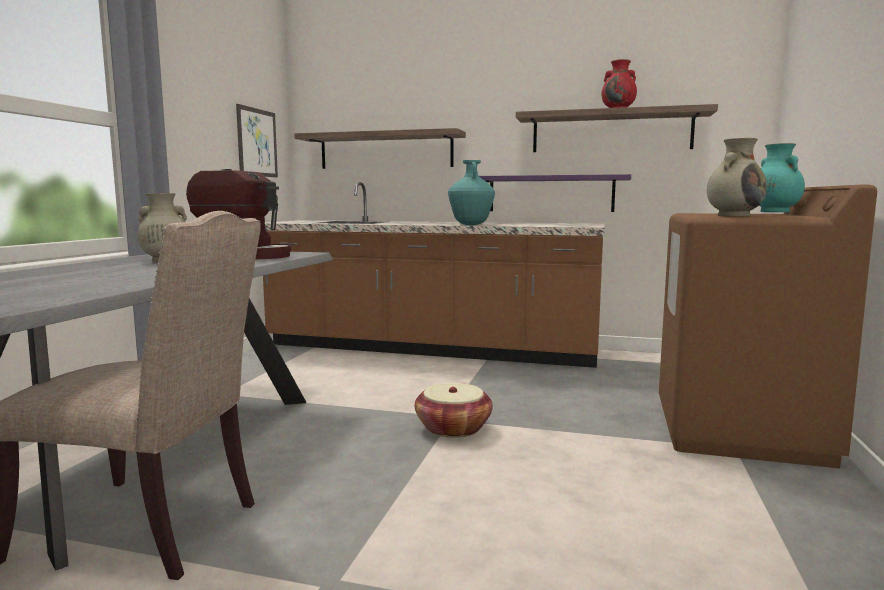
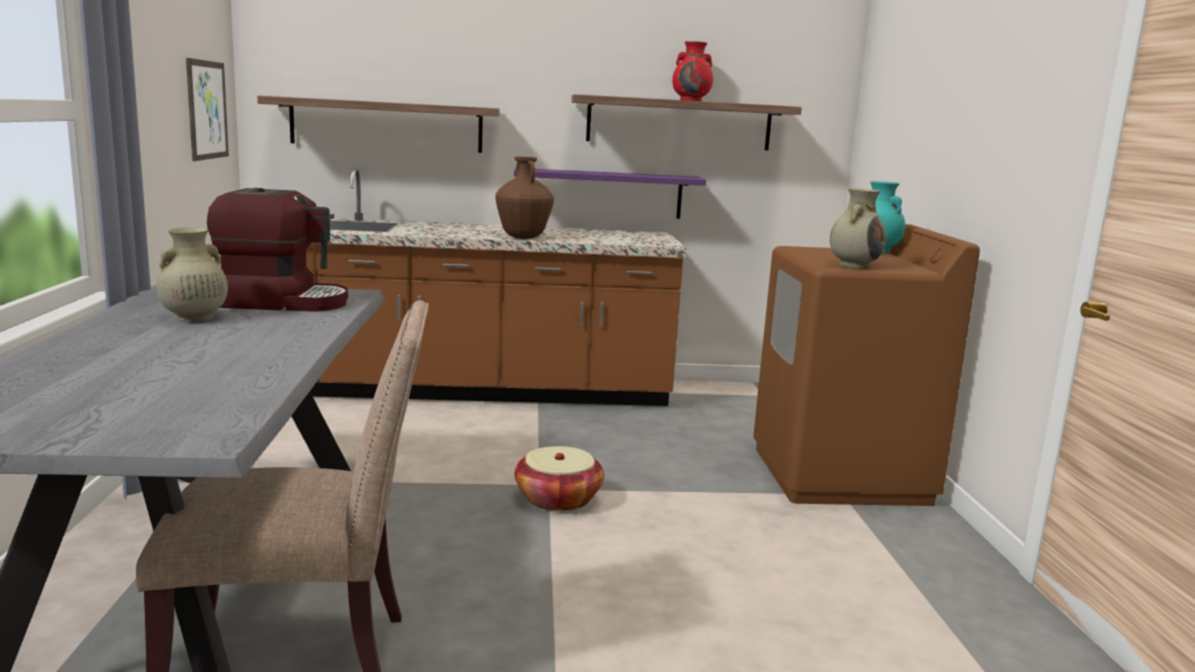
camera: 20 degrees left, 5 degrees up
(471, 224) = (523, 237): turquoise vase -> brown vase

